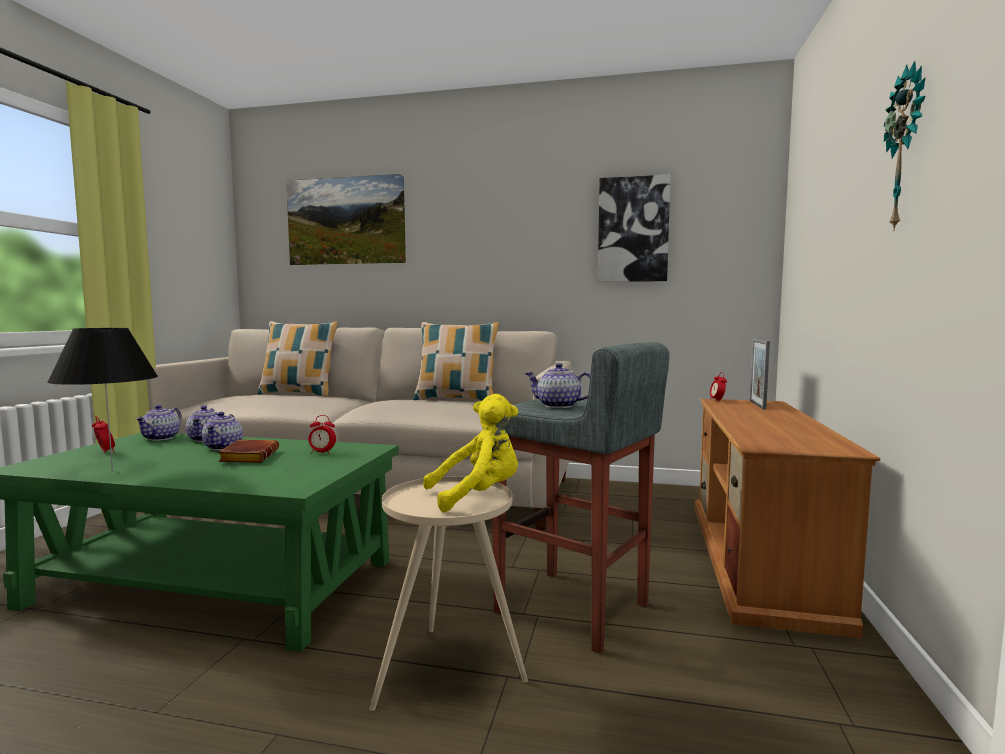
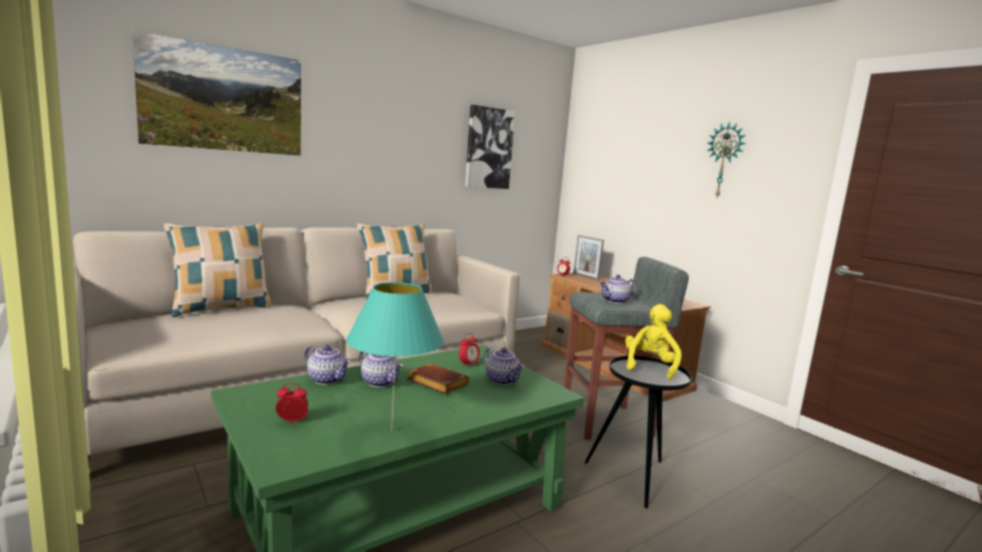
camera: 50 degrees left, 5 degrees up
(112, 471) = (392, 431): black table lamp -> turquoise table lamp
(161, 438) = (275, 392): teapot -> teapot (502, 380)
(449, 674) = (634, 476): beige side table -> black side table

